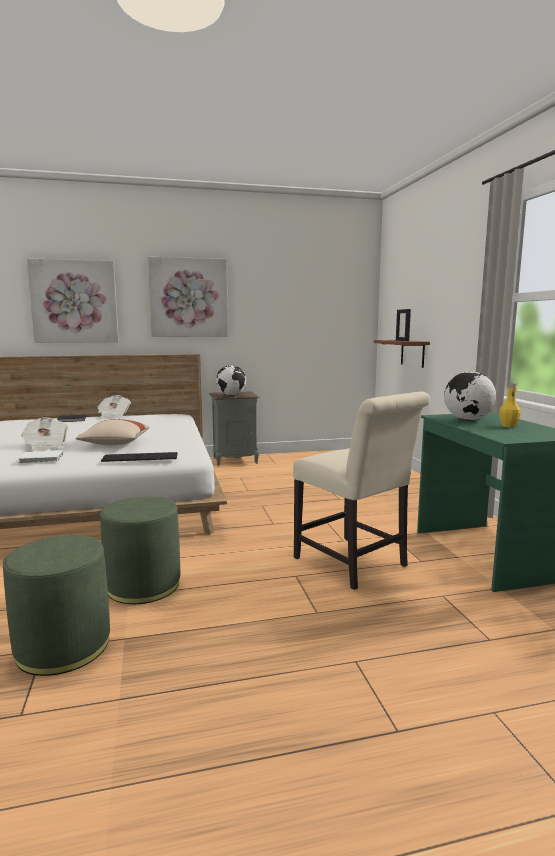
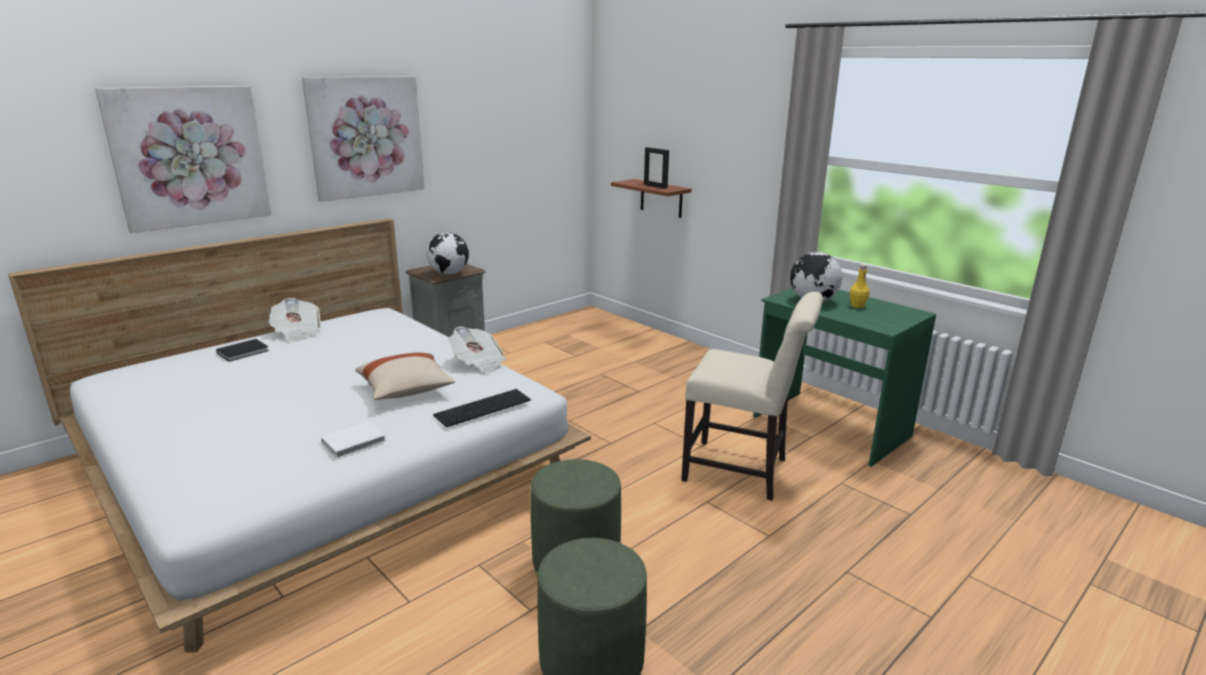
camera: 30 degrees left, 10 degrees up
(45, 446) = (313, 416): newspaper -> newspaper (478, 363)

